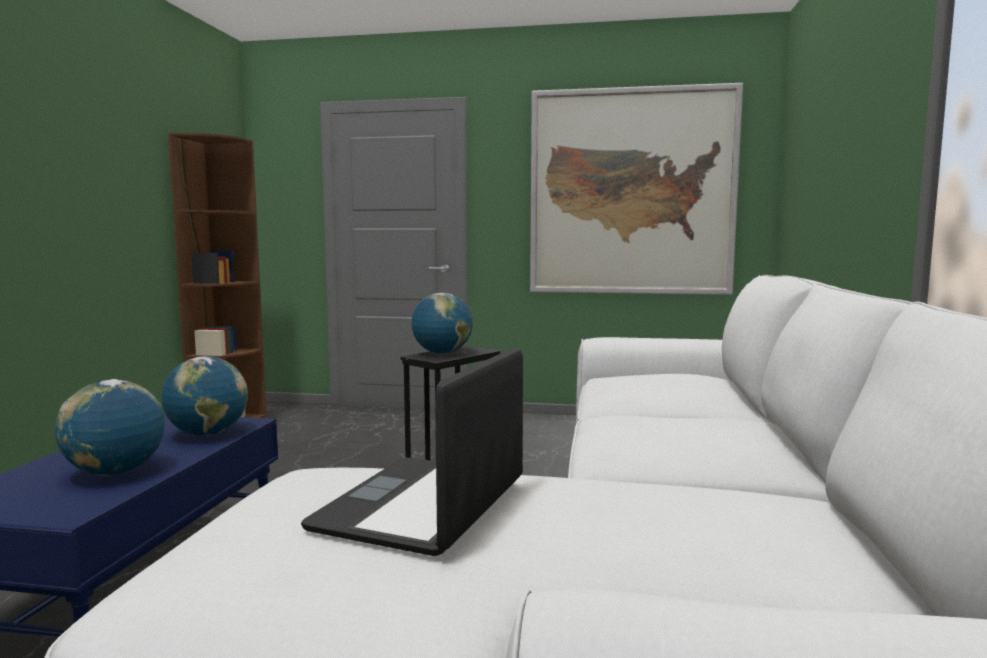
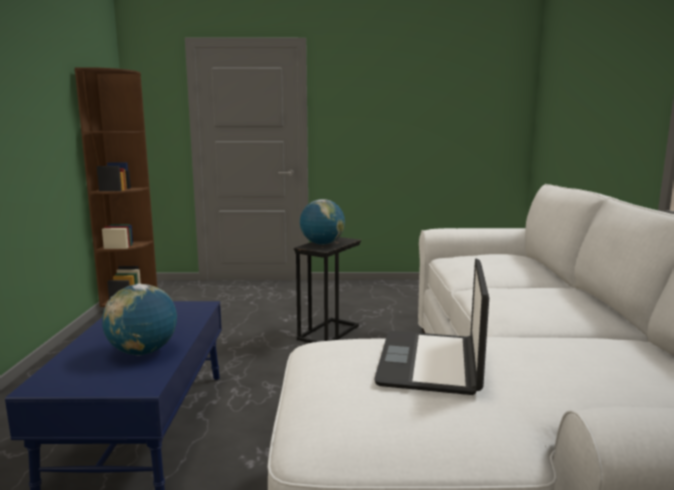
camera: 10 degrees left, 5 degrees up
(207, 434) = (181, 317): globe -> none
(631, 193) = (432, 115): picture -> none

